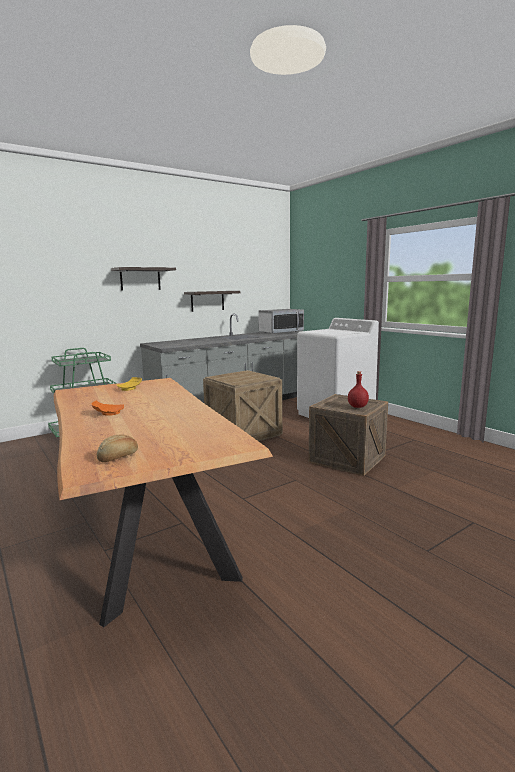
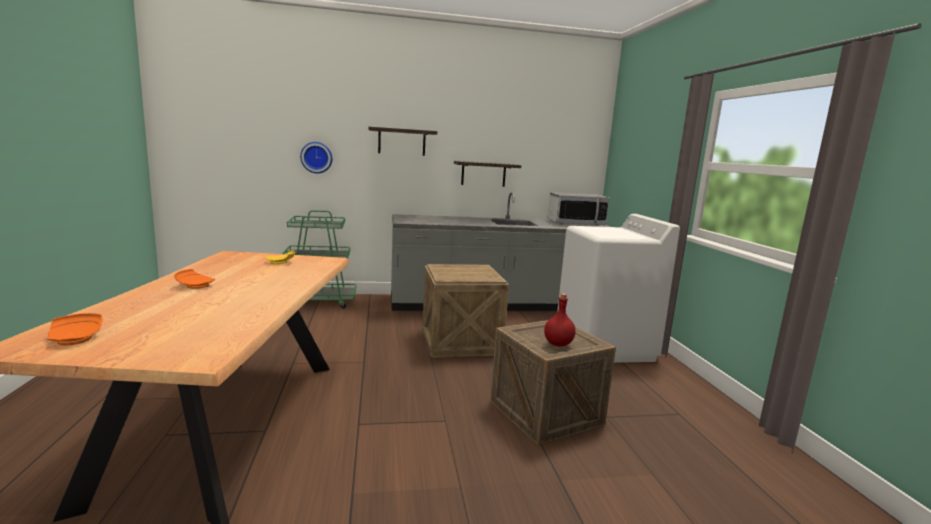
camera: 25 degrees right, 0 degrees up
(65, 299) = (316, 157): none -> wall clock
(119, 457) = (76, 338): bread -> orange plate

